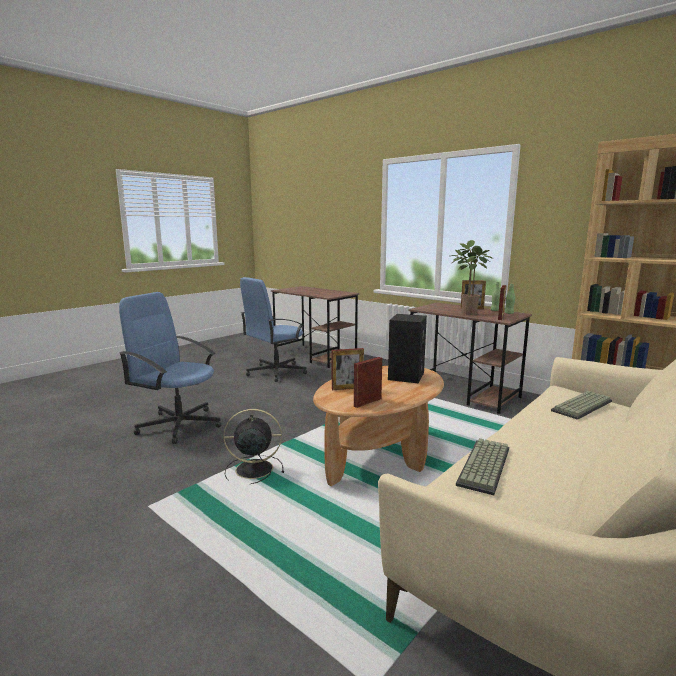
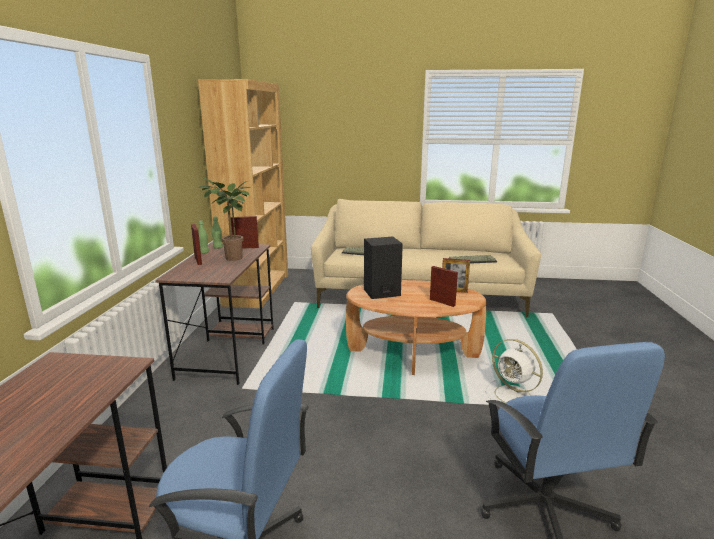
camera: 125 degrees left, 5 degrees up
(252, 469) = (514, 396): black fan -> white fan

